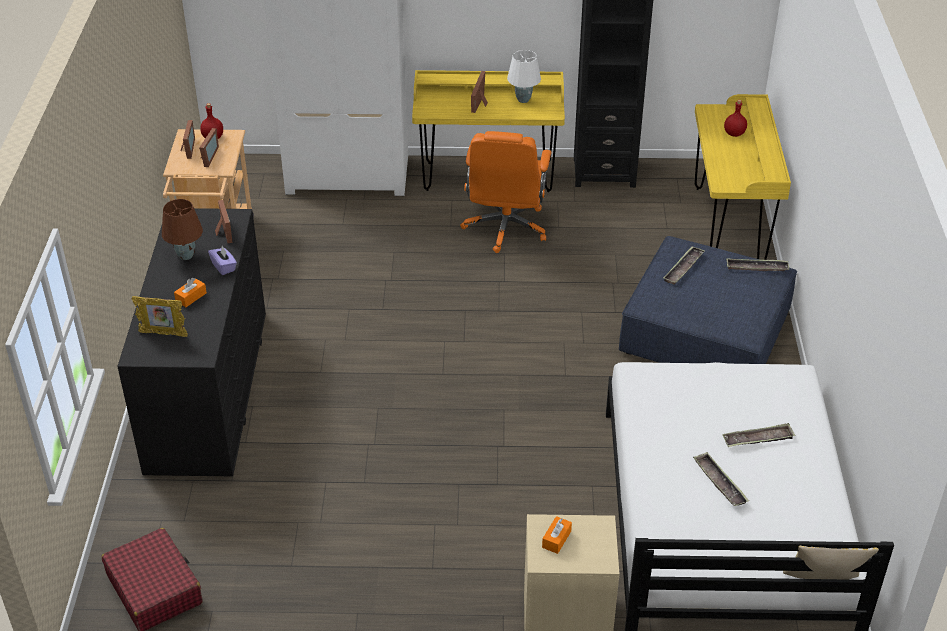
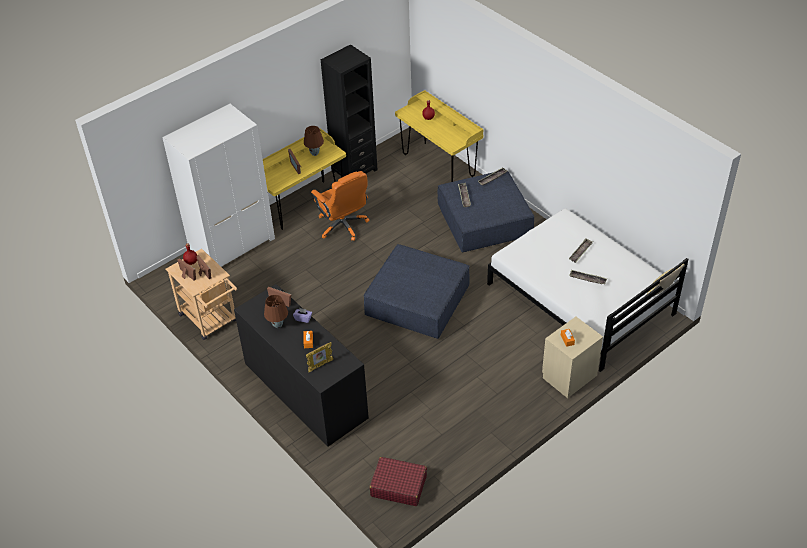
camera: 40 degrees left, 5 degrees up
(481, 375) = (417, 301): none -> blue ottoman
(523, 100) = (315, 153): white table lamp -> brown table lamp

